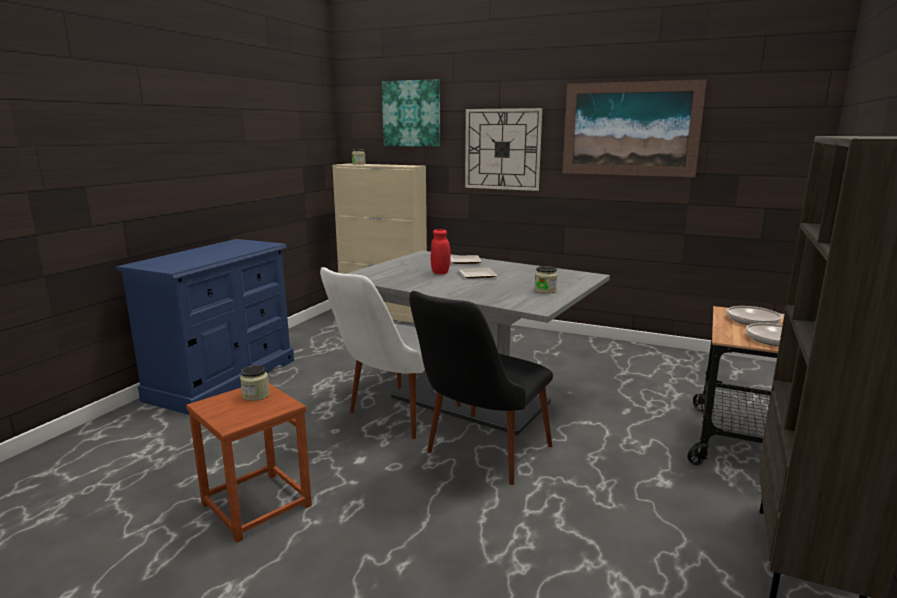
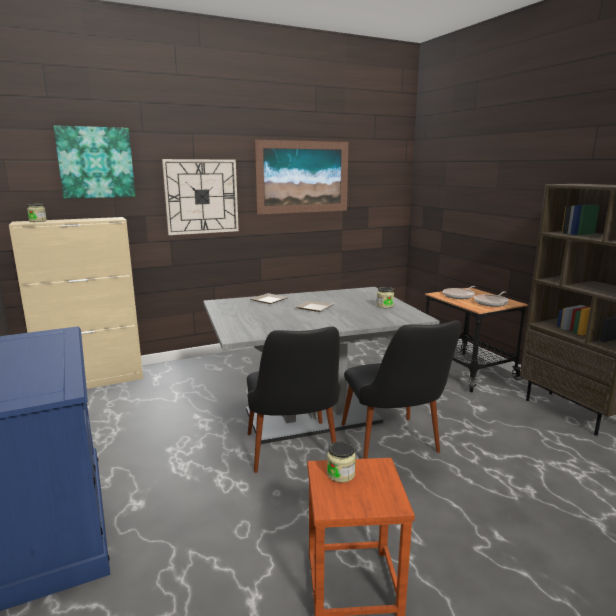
camera: 50 degrees left, 0 degrees up
(393, 418) = (294, 457): white chair -> black chair
(440, 272) = (286, 313): red jar -> none

